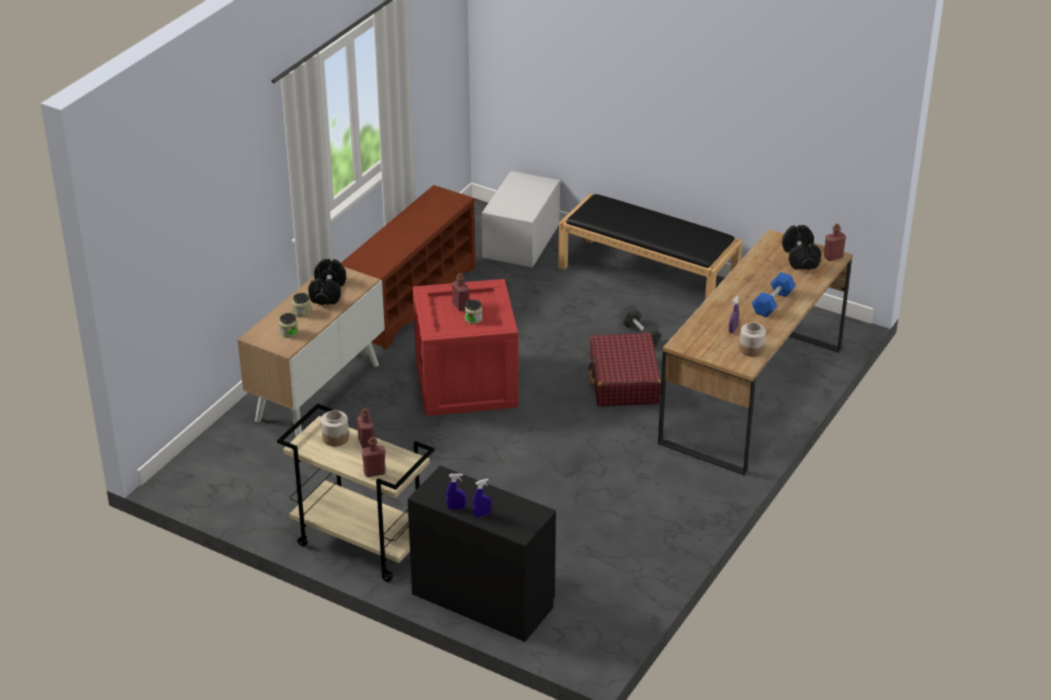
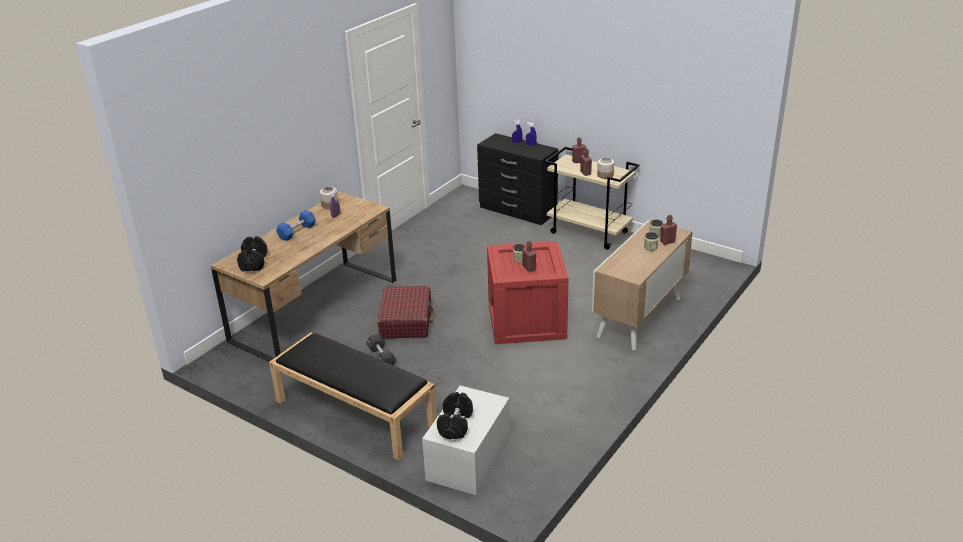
camera: 175 degrees left, 5 degrees down
(328, 292) = (634, 261): black dumbbell -> black dumbbell (455, 424)
(410, 299) = (577, 394): brown shoe rack -> none
(833, 257) = (227, 262): red bottle -> red bottle (667, 242)

